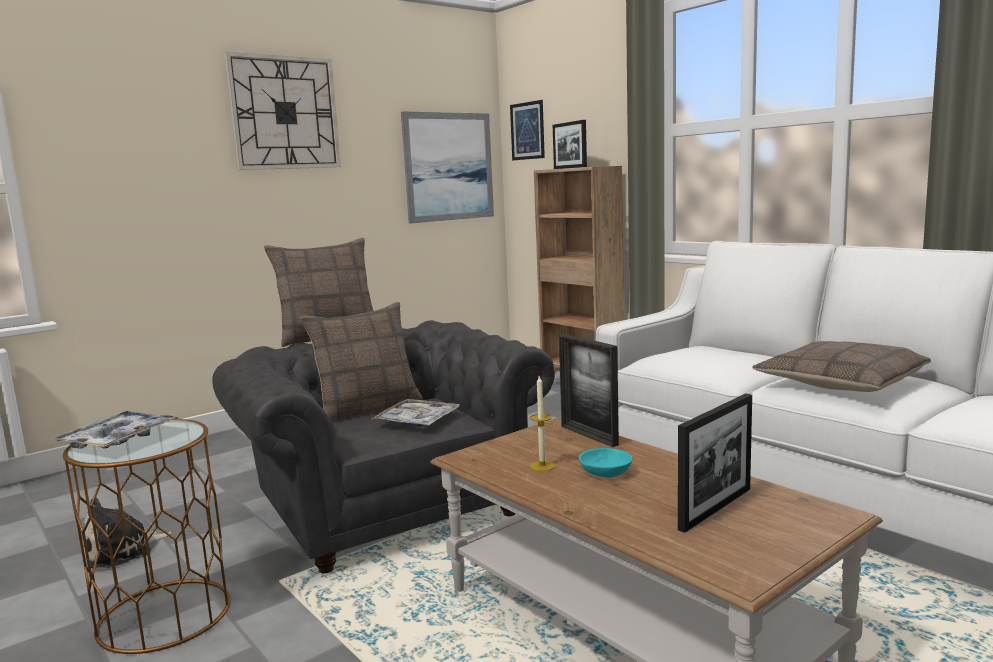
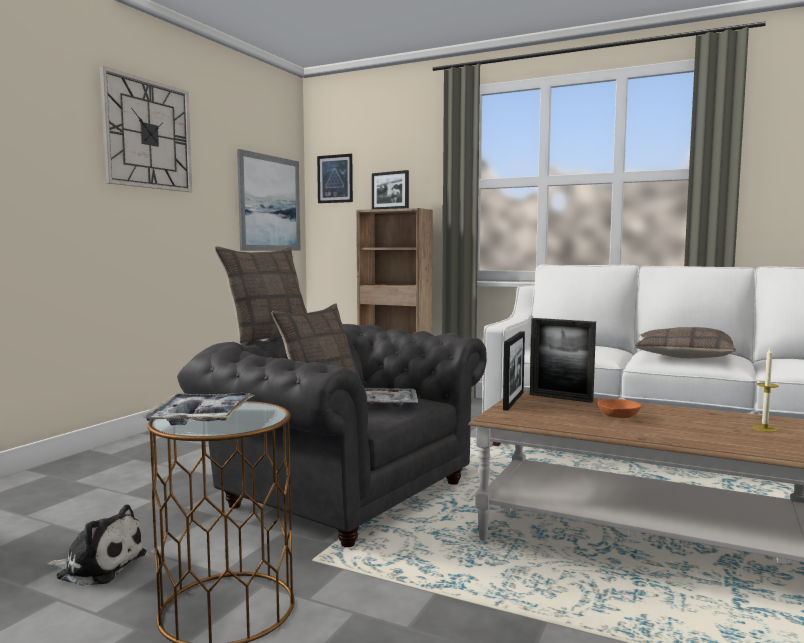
camera: 25 degrees left, 5 degrees down
(122, 551) = (98, 566): plush toy -> plush toy turned 105 degrees counterclockwise
(542, 466) = (566, 417): candle -> candle (764, 429)
(604, 473) = (618, 416): turquoise bowl -> orange bowl
(715, 508) = (726, 426): picture frame -> picture frame (513, 401)

